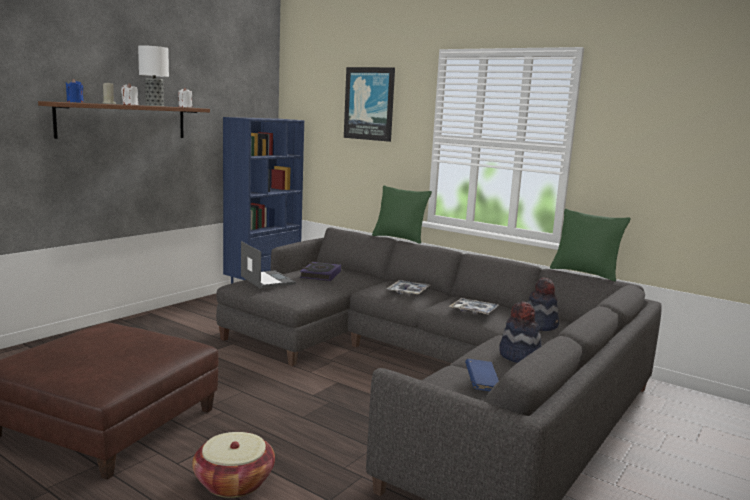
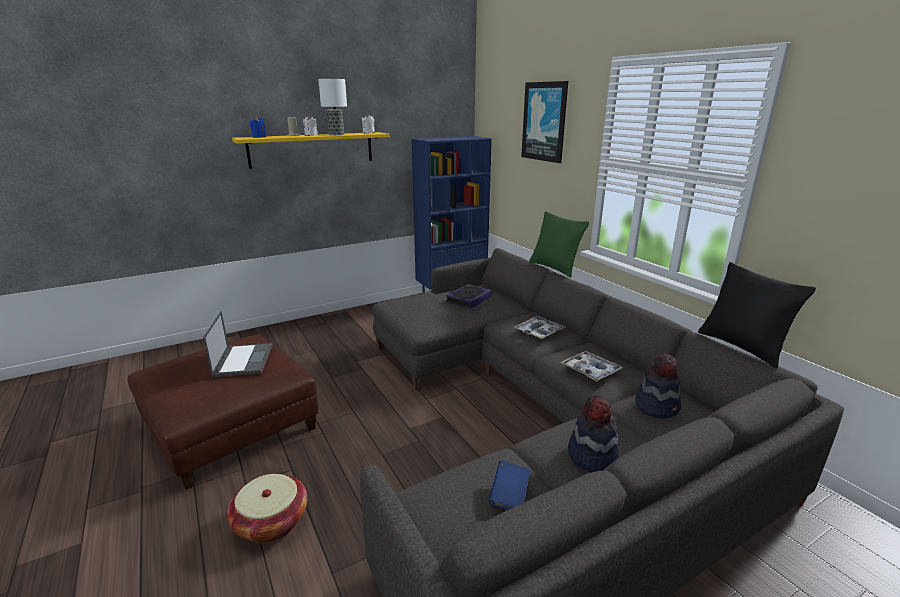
camera: 25 degrees right, 10 degrees up
(123, 121) = (312, 149): brown shelf -> yellow shelf
(267, 280) = (415, 301): laptop -> laptop (243, 360)
(584, 273) = (741, 346): green pillow -> black pillow

